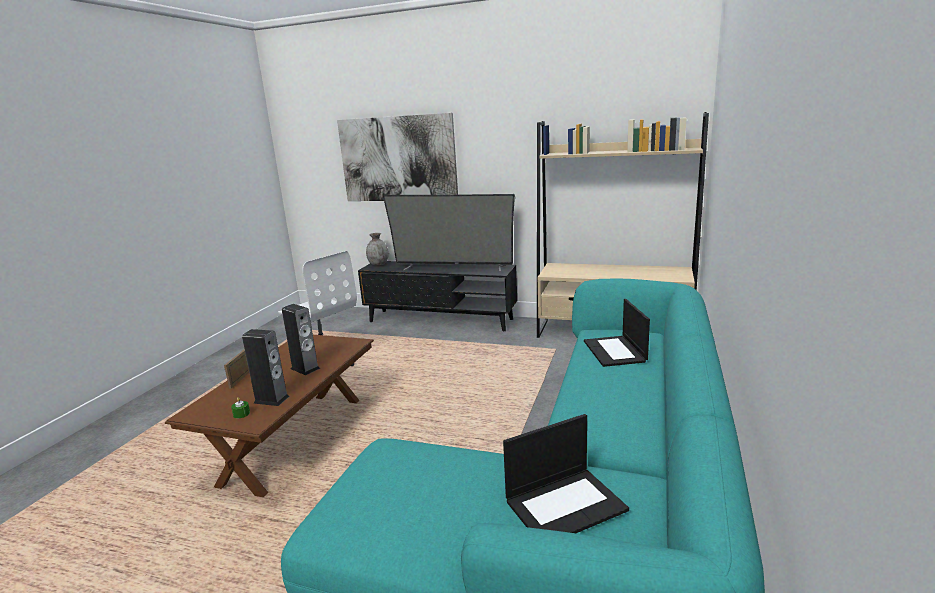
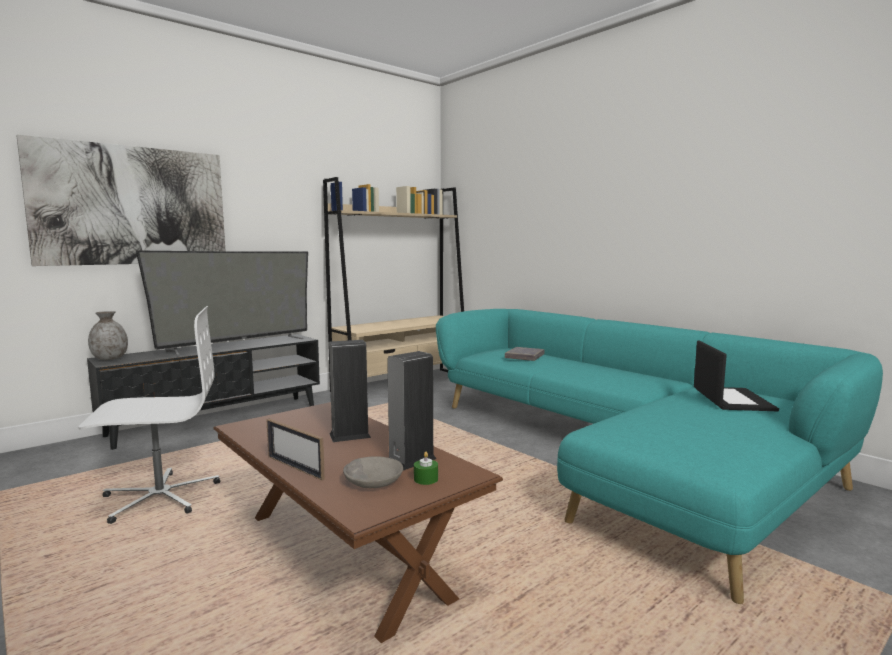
camera: 60 degrees left, 10 degrees down
(233, 401) = (372, 481): none -> grey bowl
(615, 351) = (525, 357): laptop -> grey book

